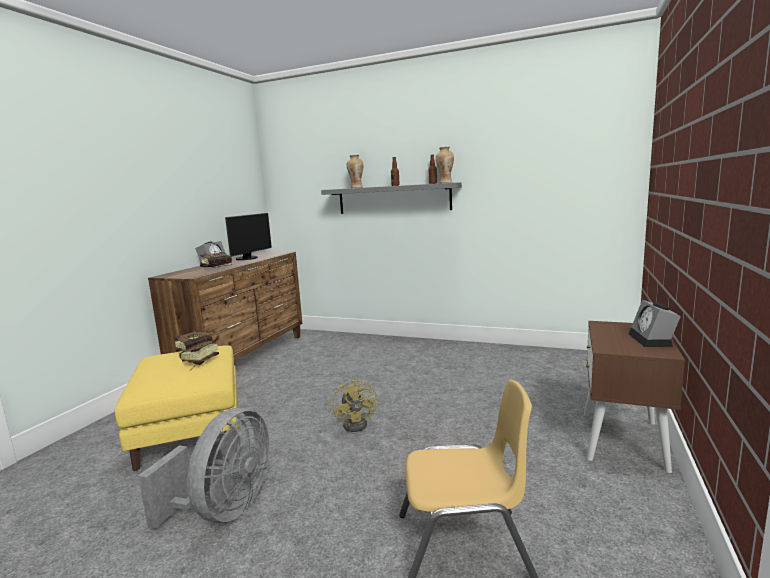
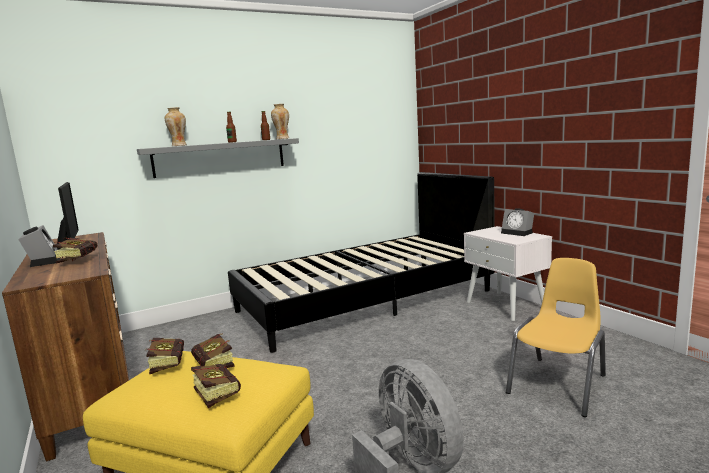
camera: 50 degrees left, 0 degrees up
(163, 376) = (215, 394): none -> book
(358, 423) = (362, 370): yellow fan -> none
(489, 369) = (365, 301): none -> black bed
(623, 440) = (506, 305): brown nightstand -> white nightstand

